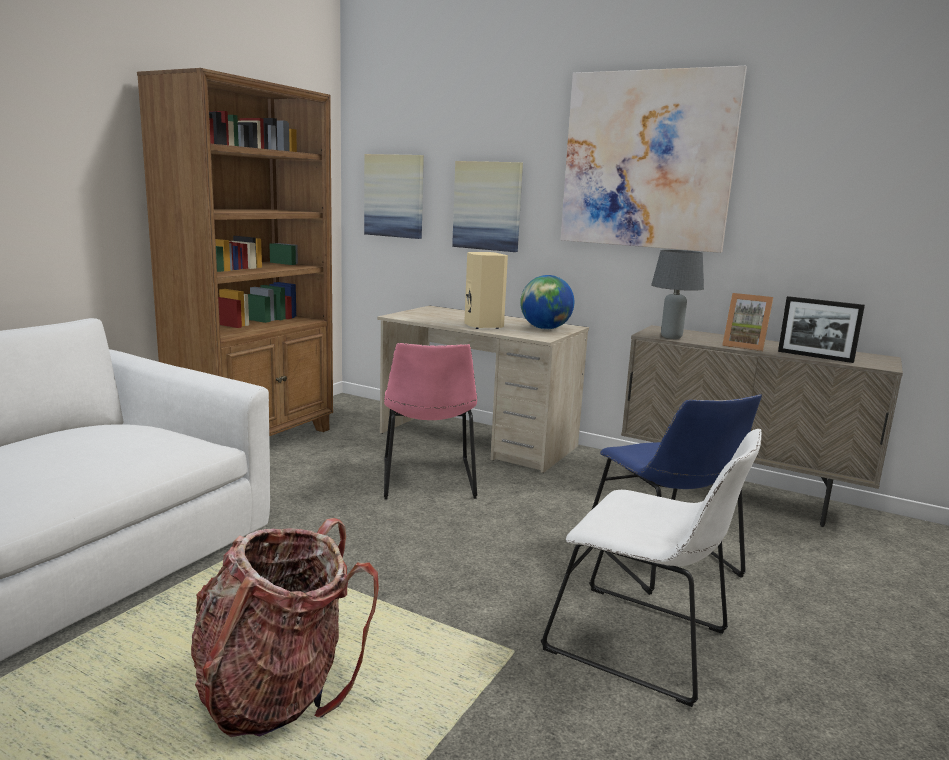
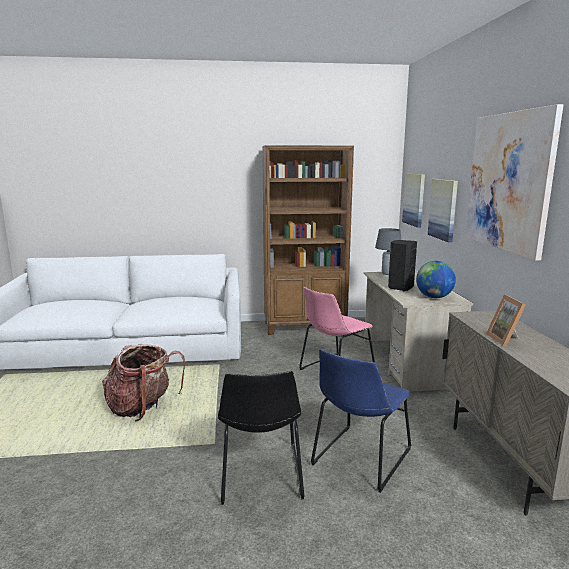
camera: 55 degrees right, 0 degrees up
(482, 326) = (400, 288): beige speaker -> black speaker
(644, 644) = (261, 476): white chair -> black chair
(671, 337) = (472, 320): grey table lamp -> grey table lamp (387, 274)
(815, 356) = (537, 362): picture frame -> none

